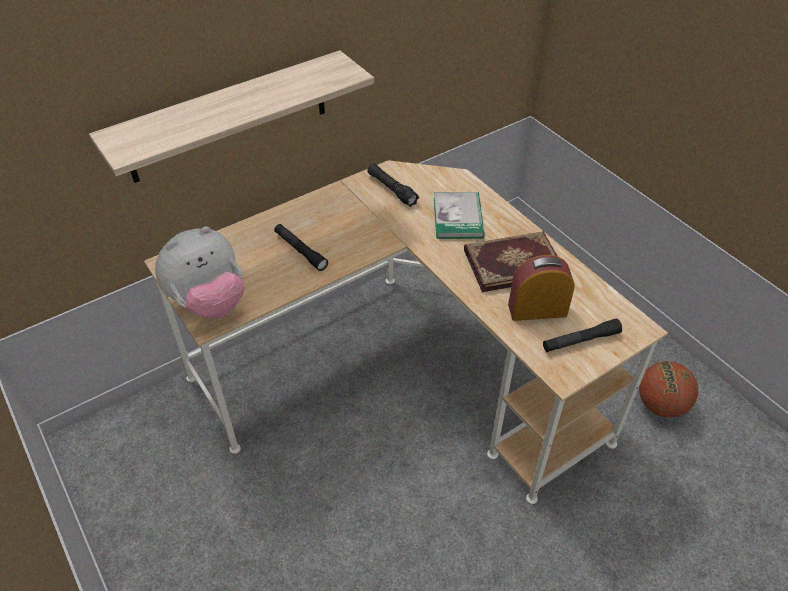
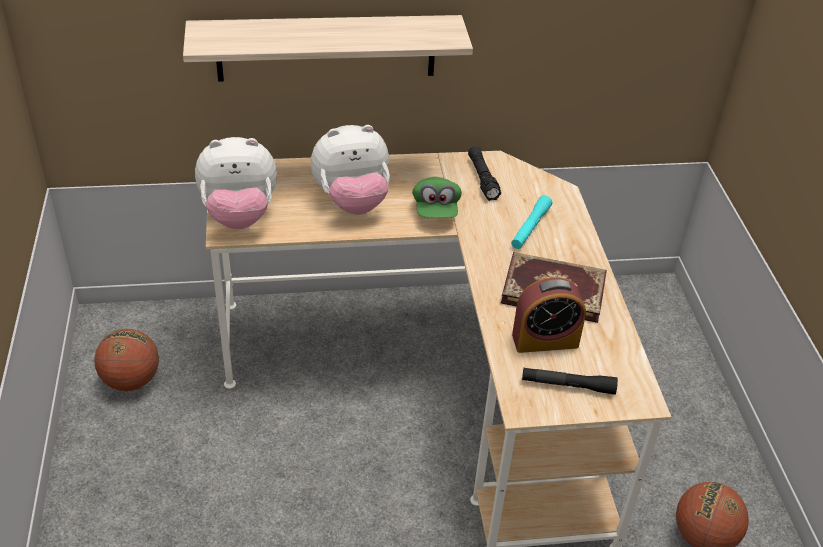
camera: 25 degrees right, 5 degrees down
(143, 486) = (131, 380): none -> basketball
(300, 251) = (352, 202): black flashlight -> plush toy
(374, 231) = (436, 210): none -> green cap
(458, 218) = (530, 227): book -> turquoise flashlight
(537, 310) = (545, 340): alarm clock -> alarm clock turned 150 degrees clockwise

